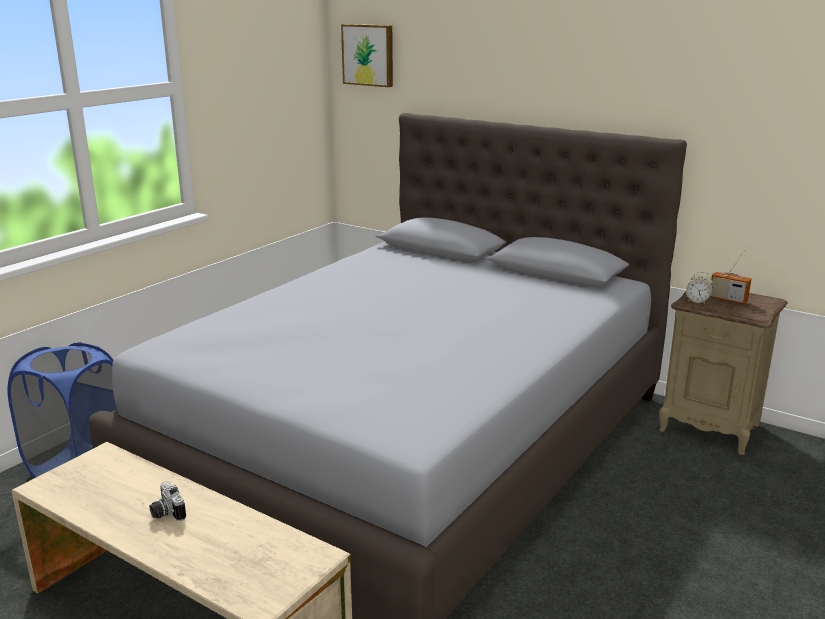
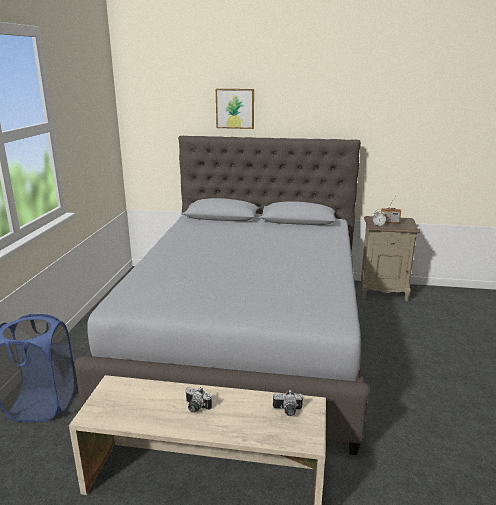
camera: 25 degrees left, 0 degrees up
(275, 555) = (287, 411): none -> camera
(369, 55) = (149, 100): picture -> picture (235, 108)

